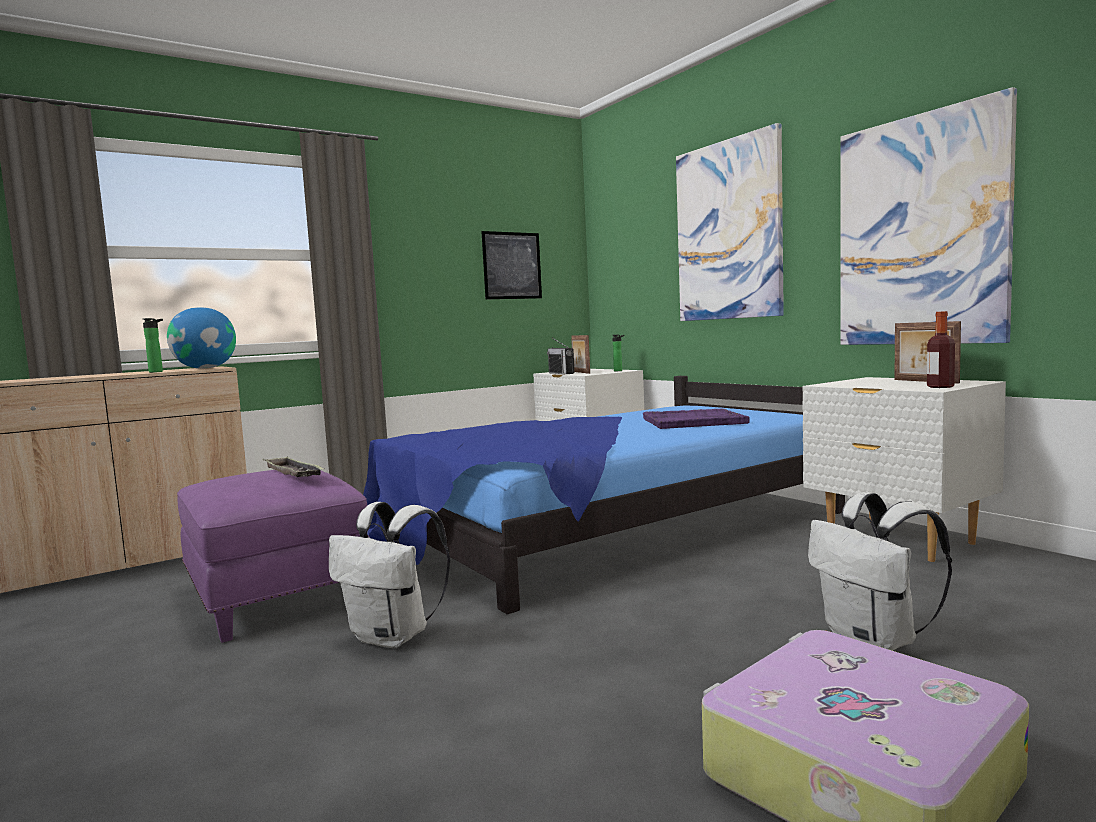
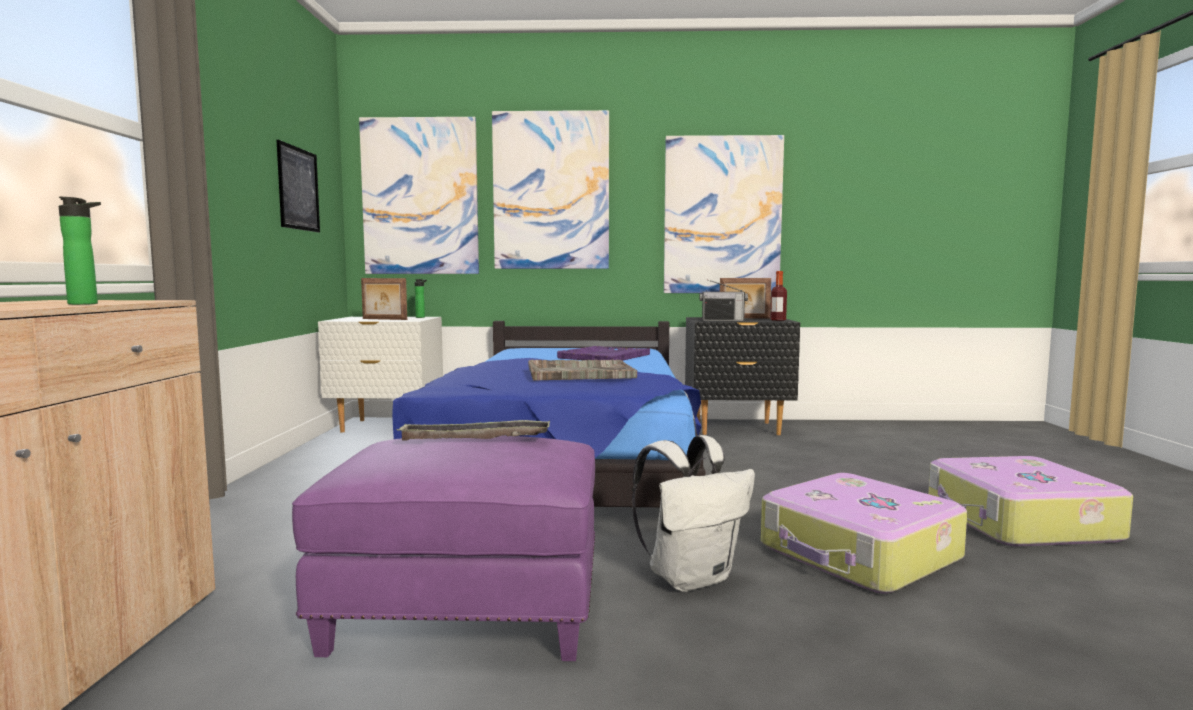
camera: 55 degrees left, 0 degrees up
(205, 368) = (114, 300): globe -> none
(536, 435) = (579, 373): none -> grey tray
(543, 689) = (859, 554): none -> suitcase
(561, 373) = (366, 320): radio -> radio (722, 320)
(631, 254) = (420, 197): none -> picture
(874, 641) = (872, 474): white backpack -> none
(898, 540) = (737, 429): white nightstand -> black nightstand

